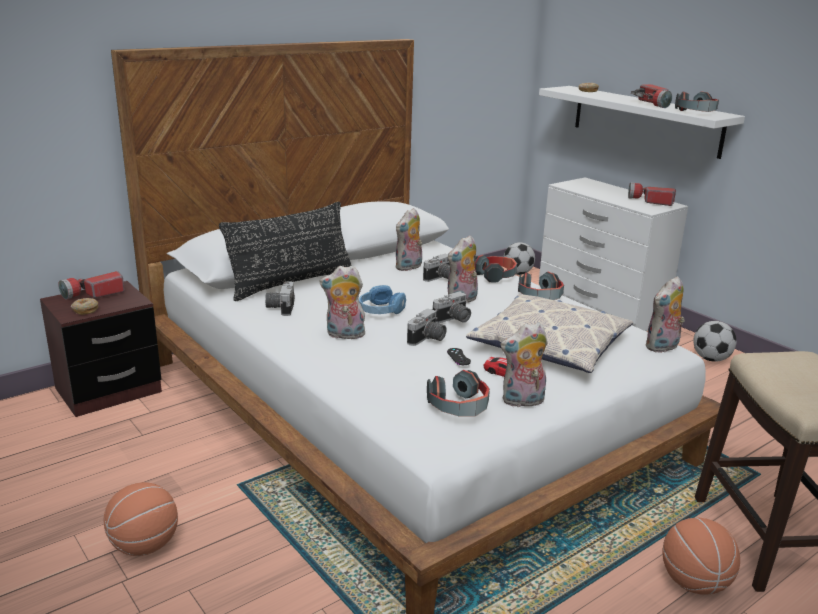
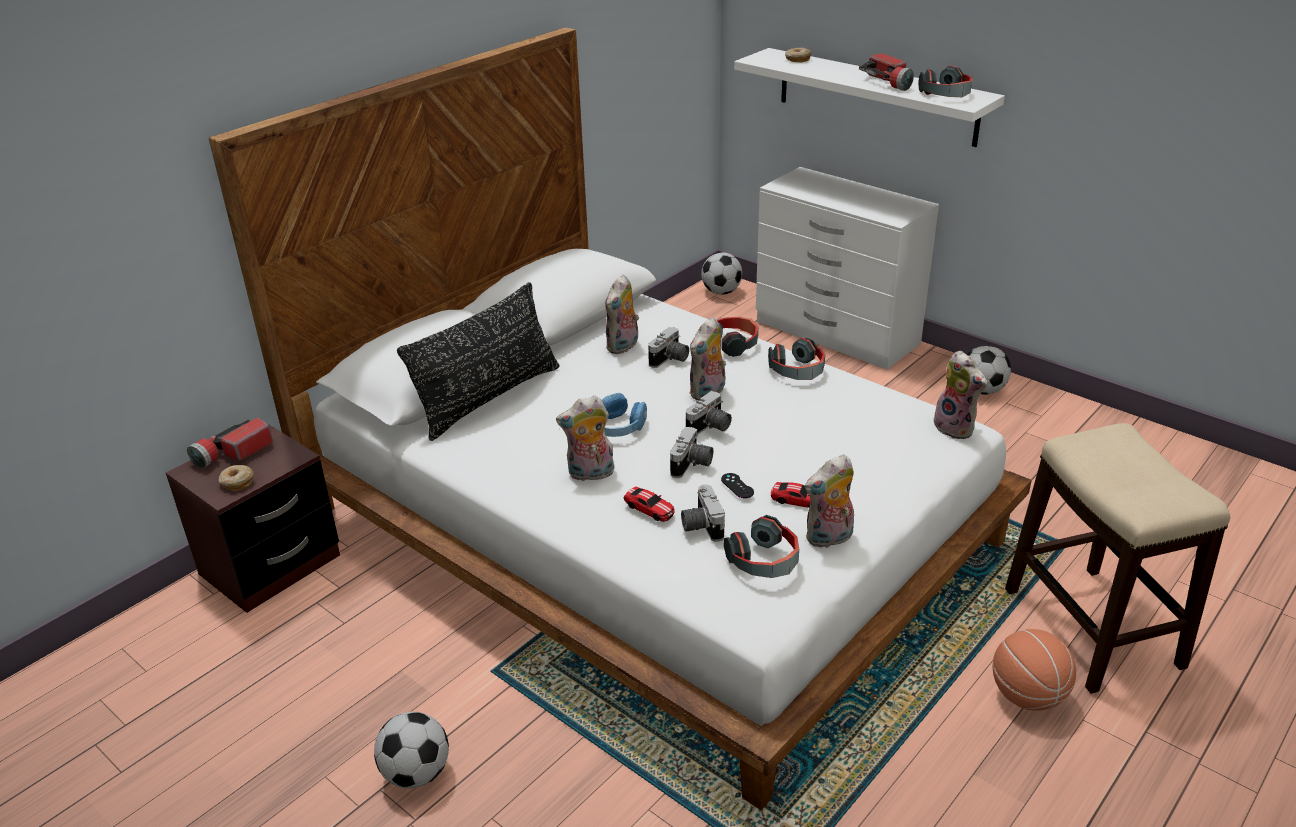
camera: 10 degrees left, 10 degrees up
(144, 546) = (416, 774): basketball -> football
(280, 307) = (493, 442): camera -> camera (700, 525)
(379, 360) = (649, 508): none -> toy car
(549, 345) = (831, 447): pillow -> none
(650, 201) = (891, 202): flashlight -> none
(662, 347) = (956, 428): plush toy -> plush toy turned 75 degrees counterclockwise

